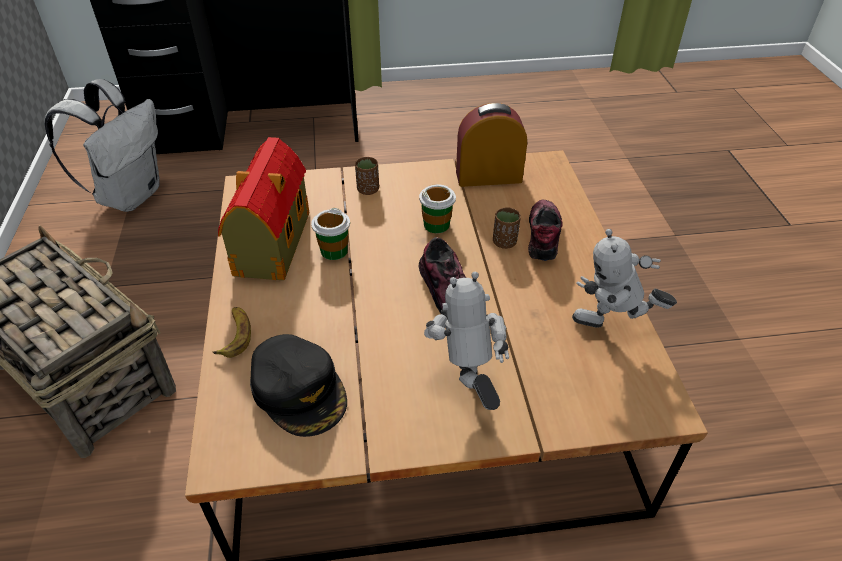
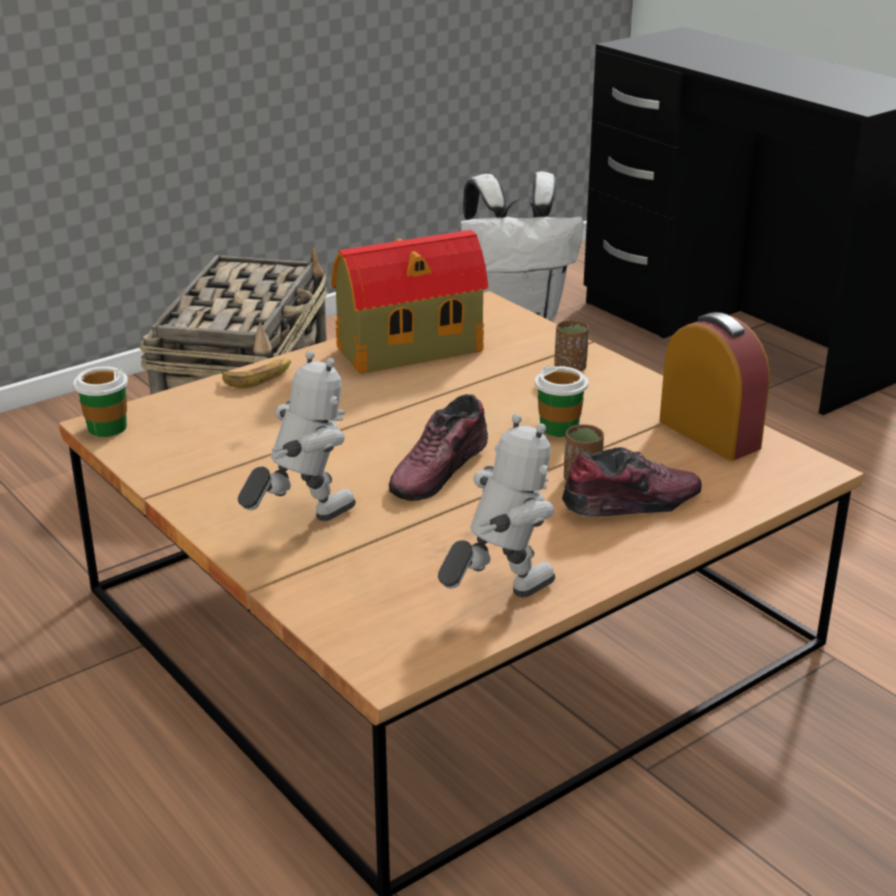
camera: 60 degrees right, 15 degrees down
(300, 390) = (217, 432): black cap -> none
(334, 251) = (436, 384): cup -> cup (107, 428)
(611, 329) = (499, 596): toy robot -> toy robot turned 75 degrees clockwise

